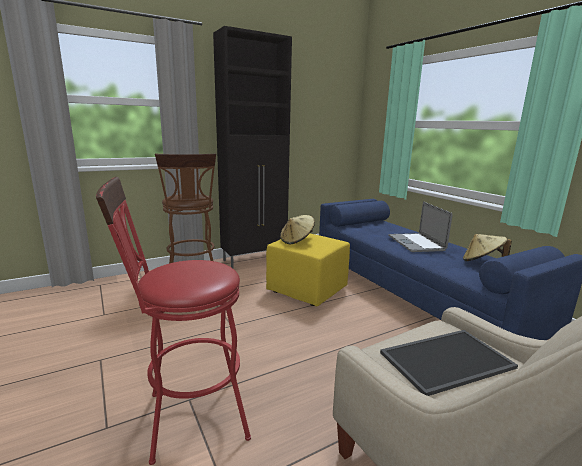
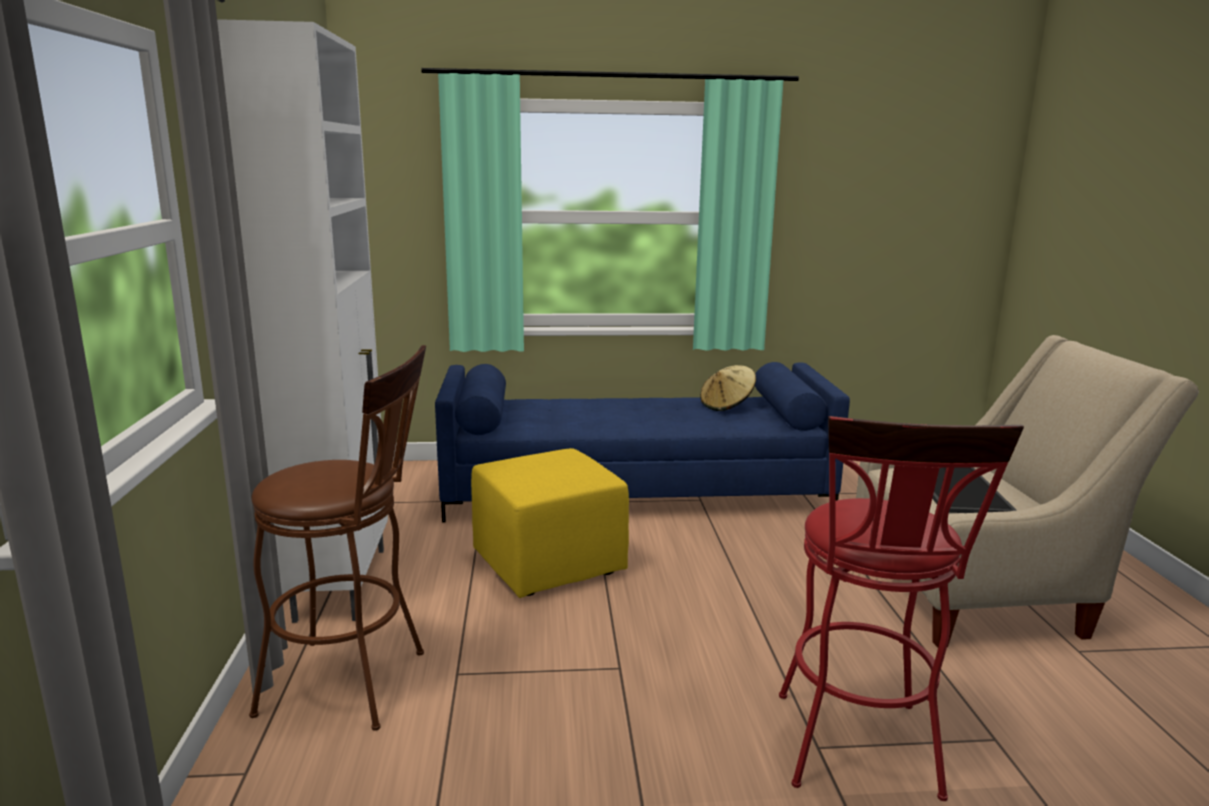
camera: 65 degrees left, 0 degrees up
(255, 260) = (343, 582): black cabinet -> white cabinet
(297, 240) = (538, 477): beige hat -> none
(415, 243) = (631, 412): laptop -> none

